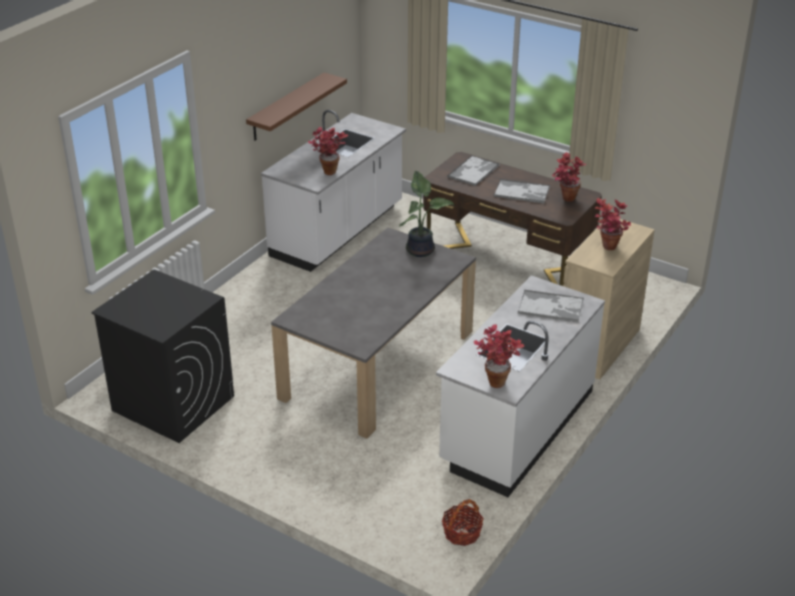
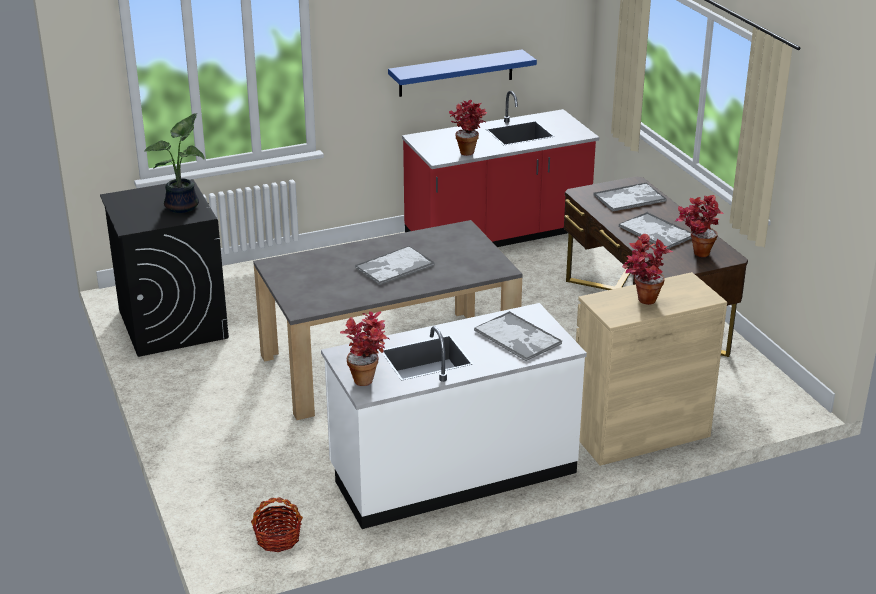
camera: 35 degrees right, 5 degrees down
(287, 107) = (456, 73): brown shelf -> blue shelf
(338, 231) = (498, 235): white counter -> red counter
(382, 285) = (394, 267): none -> tray
(421, 249) = (476, 249): potted plant -> potted plant (184, 206)

